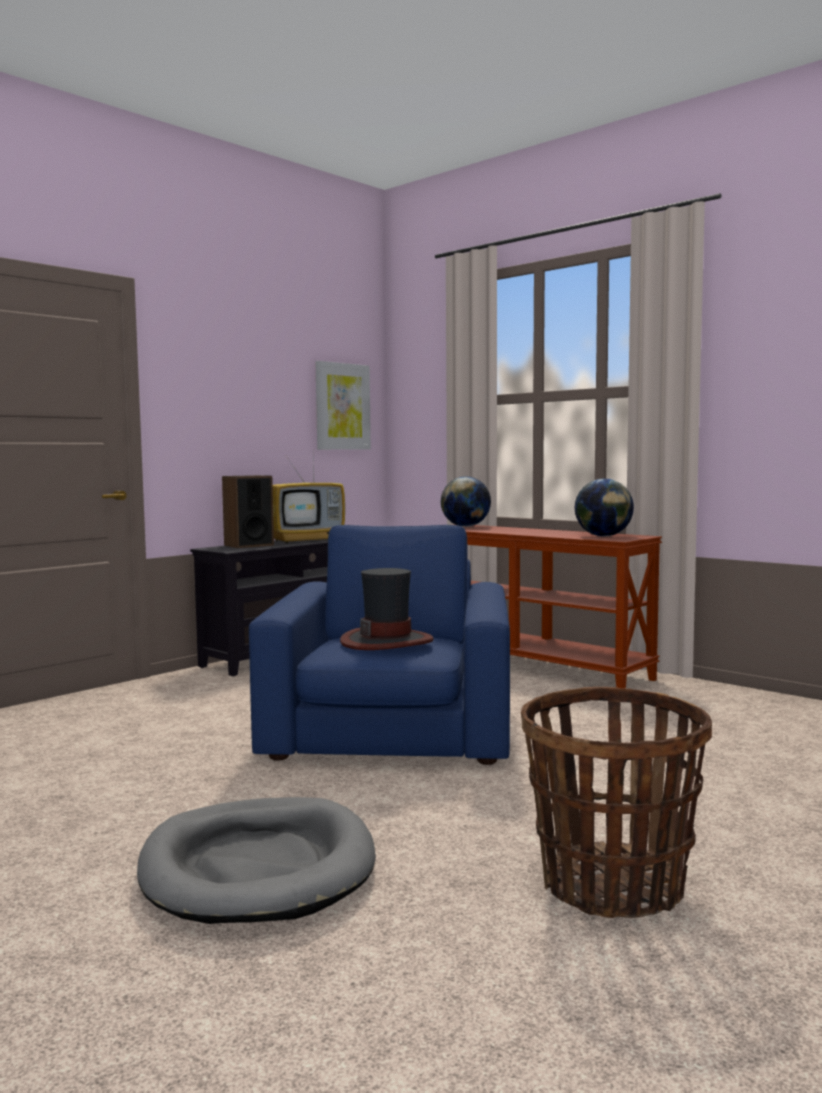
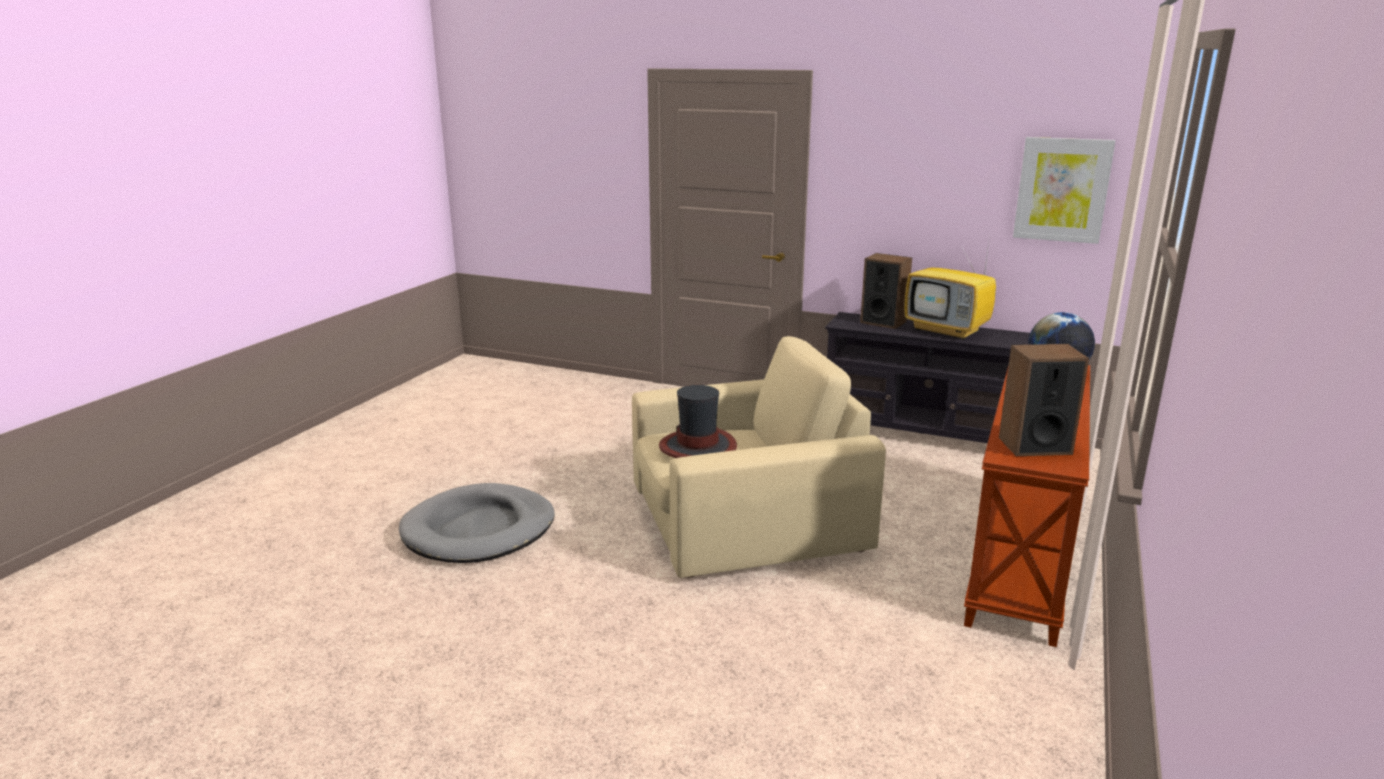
camera: 70 degrees right, 15 degrees up
(393, 728) = (744, 520): blue armchair -> beige armchair
(603, 536) = (1034, 446): globe -> speaker
(612, 886) = (480, 655): basket -> none

